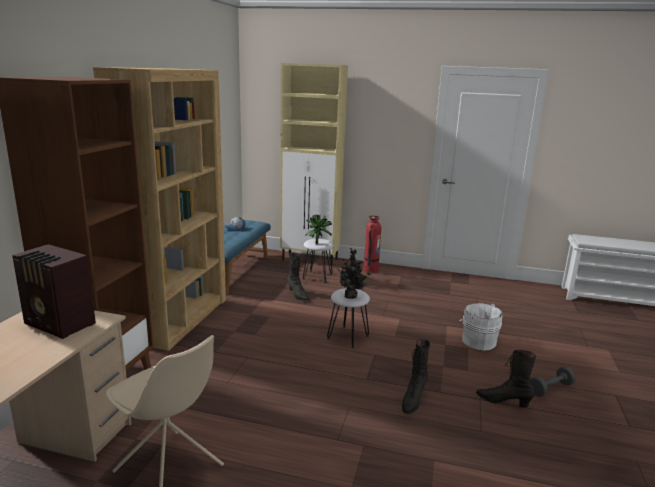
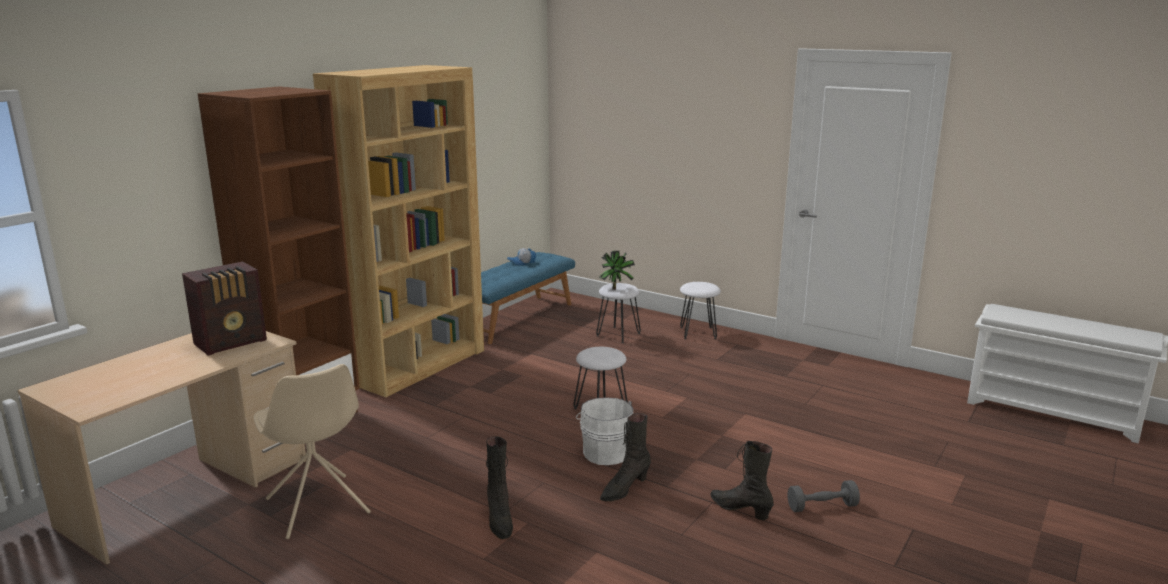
camera: 20 degrees right, 0 degrees up
(60, 325) = (232, 342): radio -> radio turned 90 degrees counterclockwise
(297, 295) = (575, 354): black boot -> black boot (499, 520)
(310, 259) = (626, 312): beige cabinet -> none
(351, 296) = (599, 356): potted plant -> none
(370, 269) = (698, 333): fire extinguisher -> white stool
(477, 341) = (772, 437): white bucket -> white bucket (605, 452)

